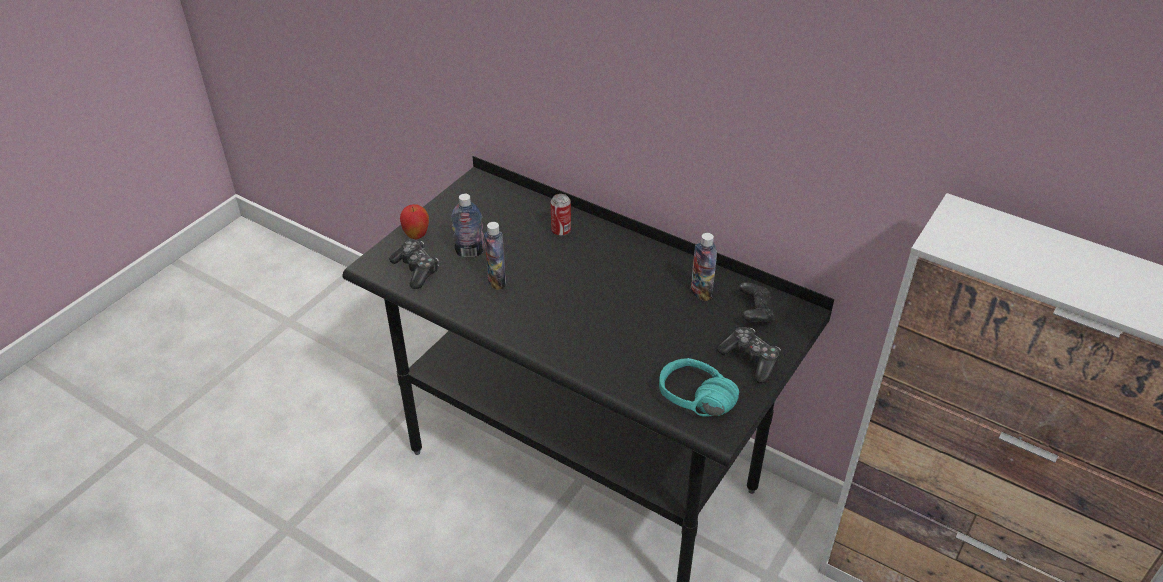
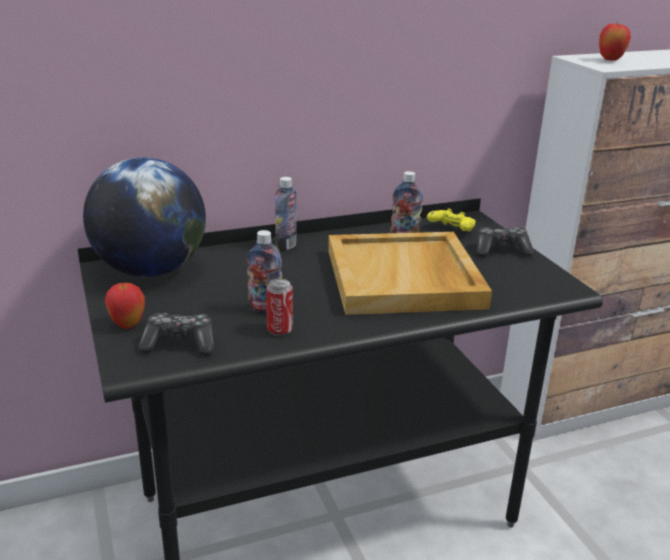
camera: 55 degrees left, 15 degrees down
(470, 252) = (202, 307): bottle -> bottle (286, 246)
(495, 201) = (150, 270): none -> globe
(561, 231) = (244, 259): can -> can (280, 330)
(623, 326) = (405, 278): none -> beige tray
(691, 406) = (531, 288): turquoise headphones -> none
(755, 312) = (451, 230): black game controller -> yellow game controller
(986, 236) = (610, 60): none -> apple

